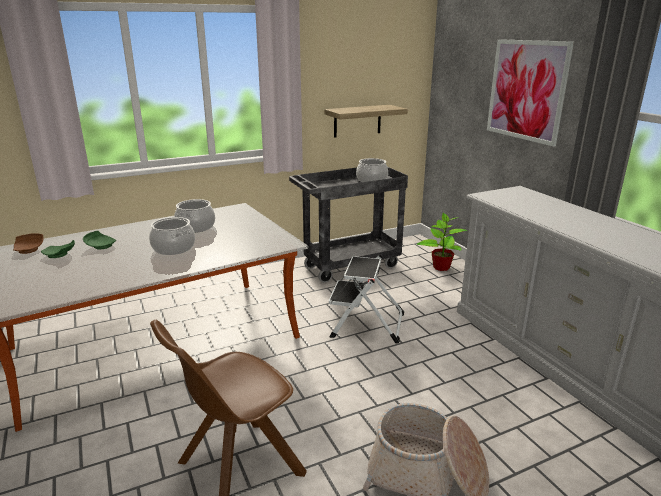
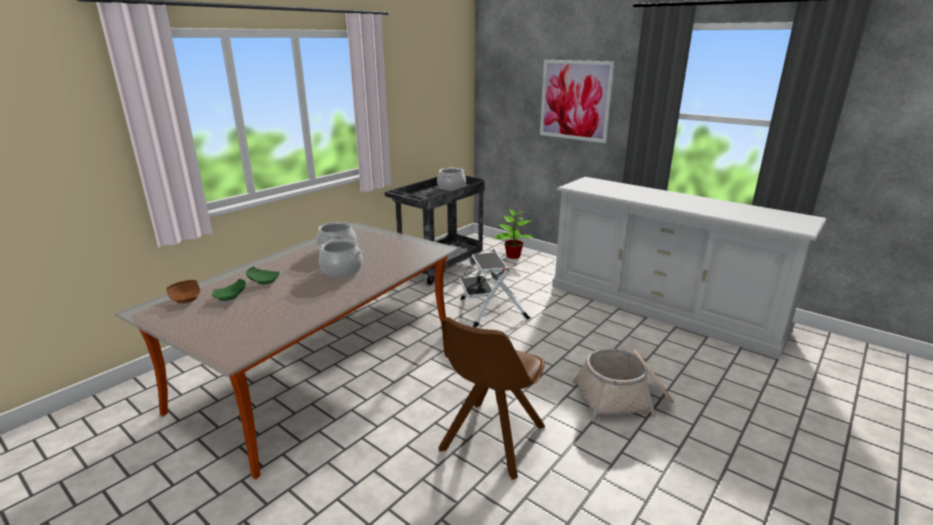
camera: 25 degrees left, 0 degrees up
(357, 121) = (425, 135): shelf -> none

